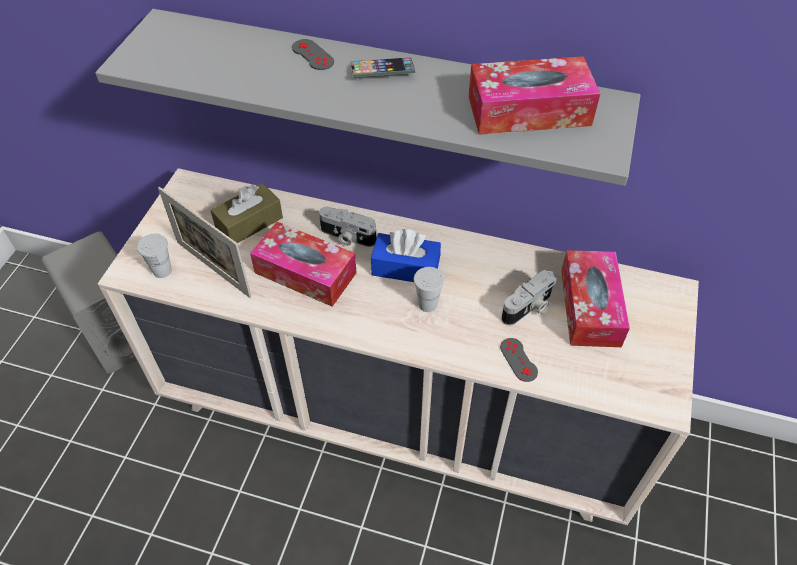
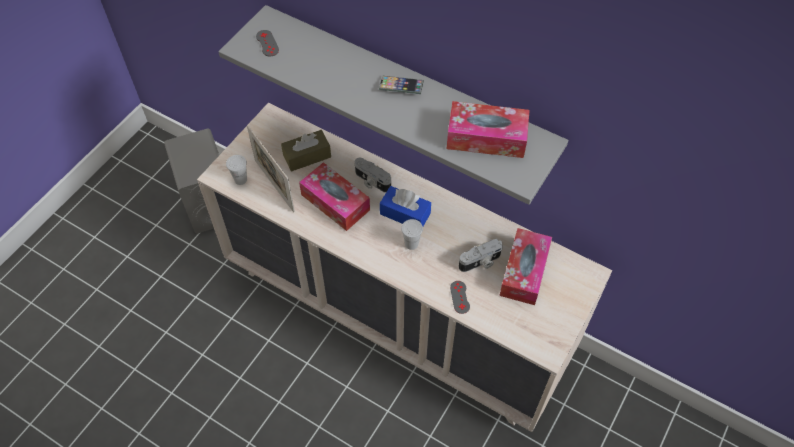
camera: 15 degrees right, 5 degrees up
(312, 55) = (359, 64): grey game controller -> grey game controller (267, 43)

